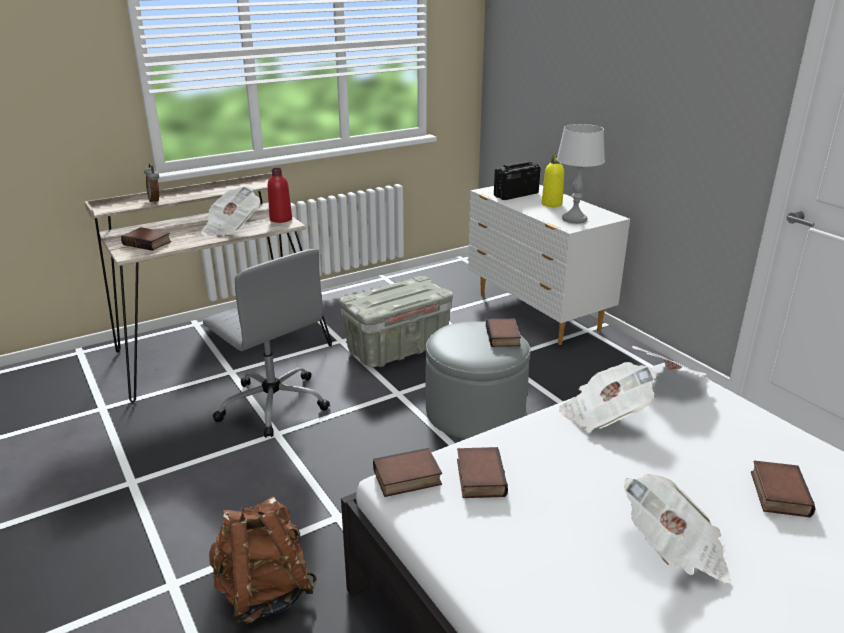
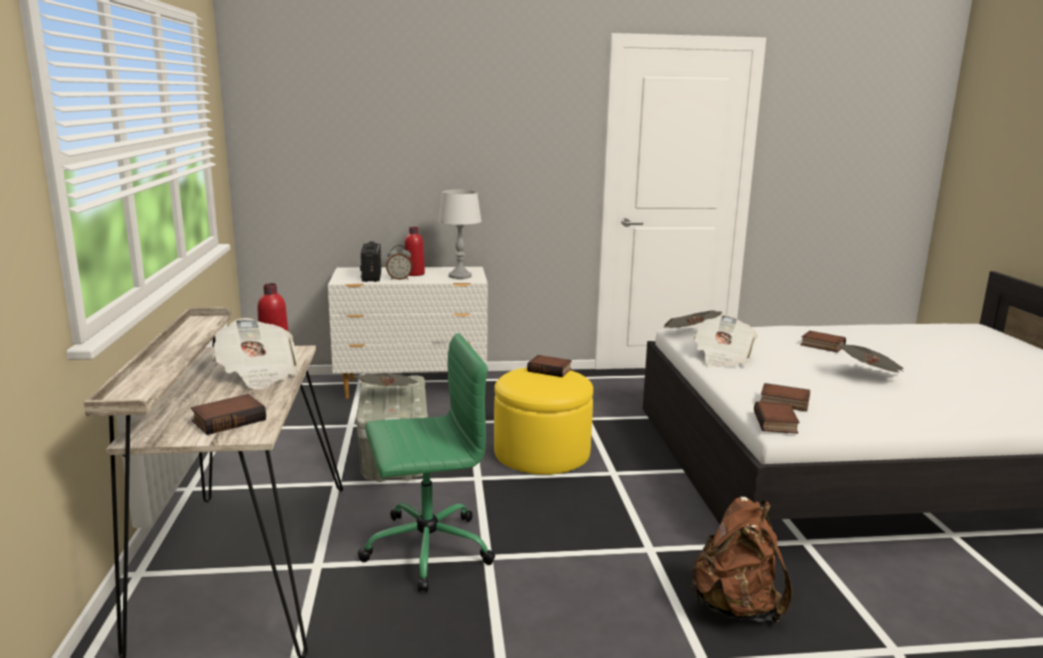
camera: 65 degrees left, 10 degrees down
(156, 201) = (158, 371): alarm clock -> alarm clock (399, 279)
(272, 404) = (425, 549): grey office chair -> green office chair
(390, 294) = (388, 396): none -> newspaper
(475, 411) = (542, 453): grey ottoman -> yellow ottoman
(551, 204) = (414, 274): yellow bottle -> red bottle

